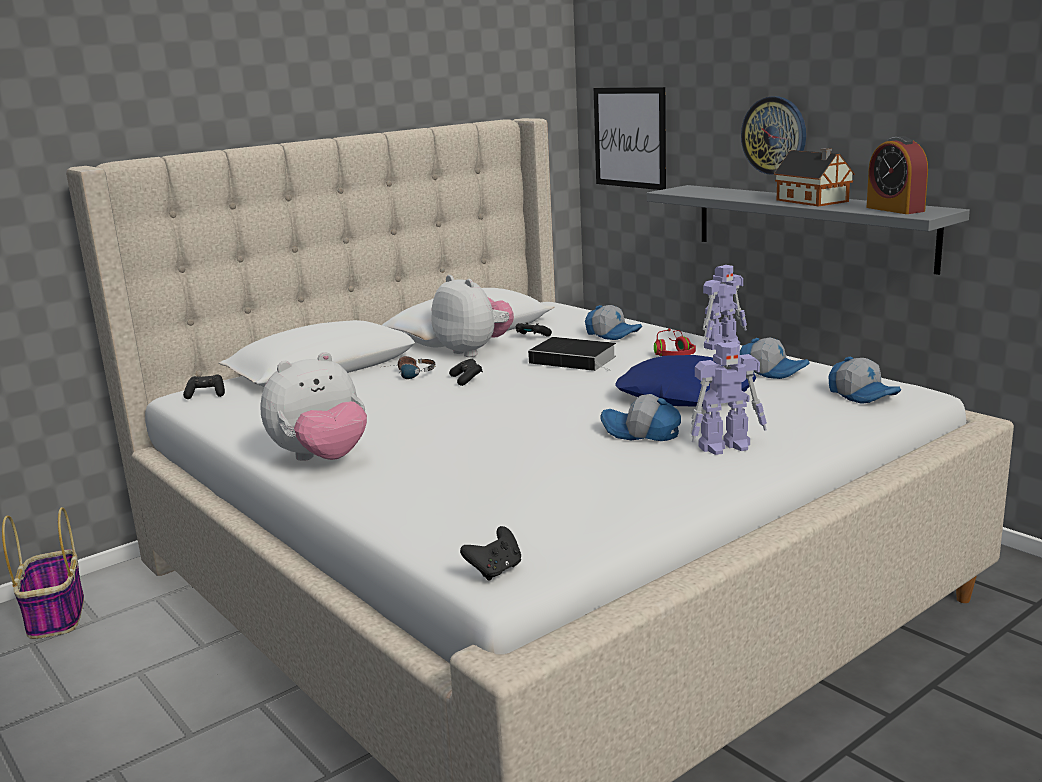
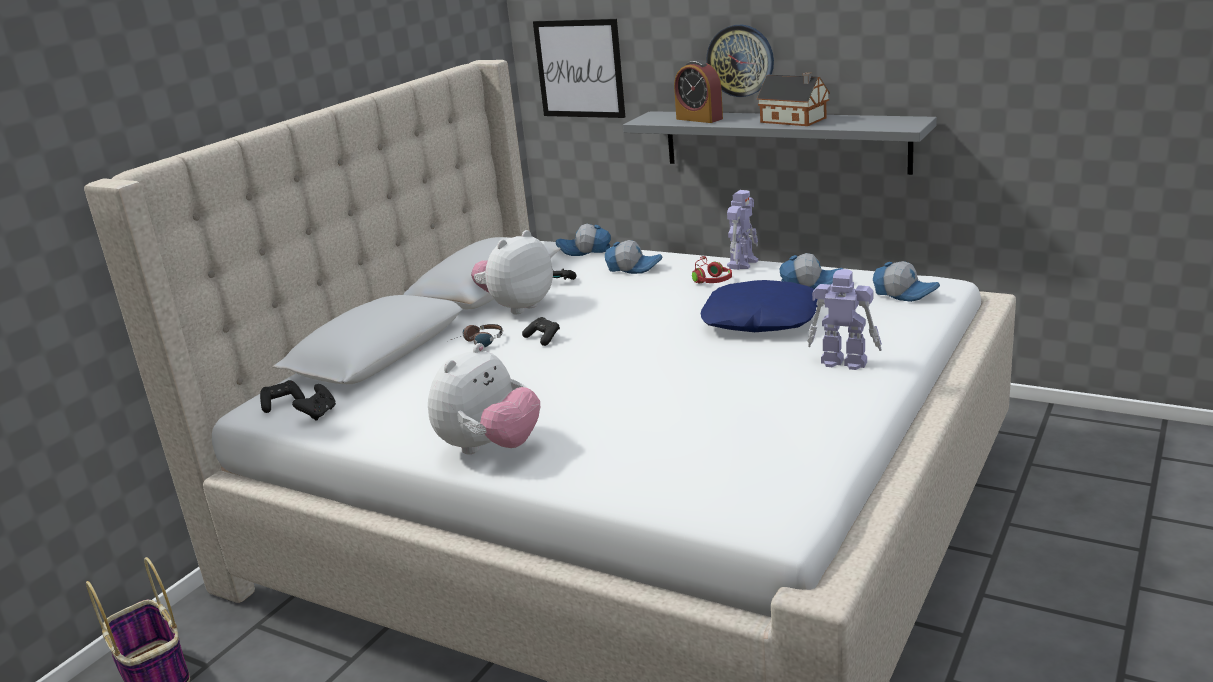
camera: 20 degrees left, 5 degrees up
(474, 351) = (516, 307): plush toy -> plush toy turned 75 degrees counterclockwise
(495, 571) = (769, 518): black game controller -> black game controller (319, 414)
(575, 359) = (626, 300): book -> none
(641, 433) = (760, 363): cap -> cap (584, 251)
(726, 446) = (843, 362): toy robot -> toy robot turned 120 degrees counterclockwise
(895, 209) = (877, 123): alarm clock -> alarm clock (699, 119)

